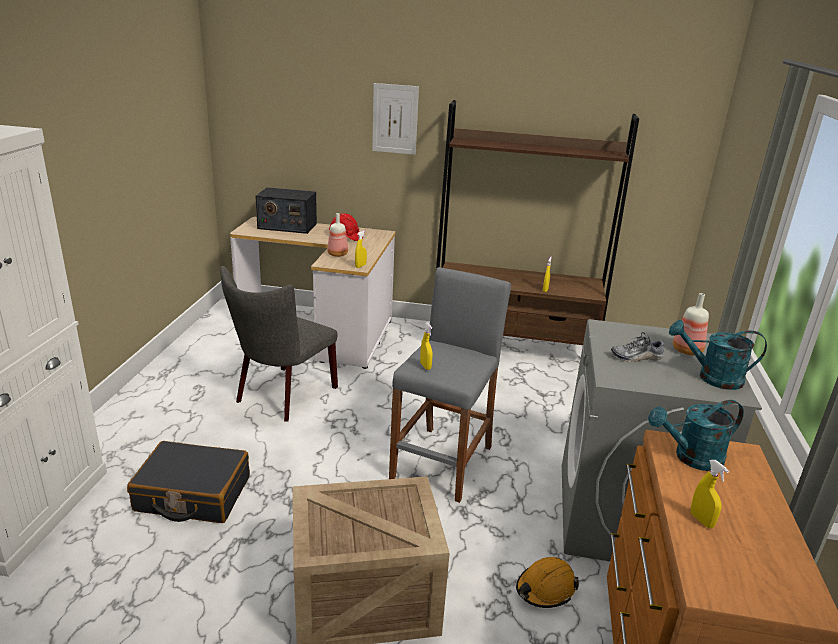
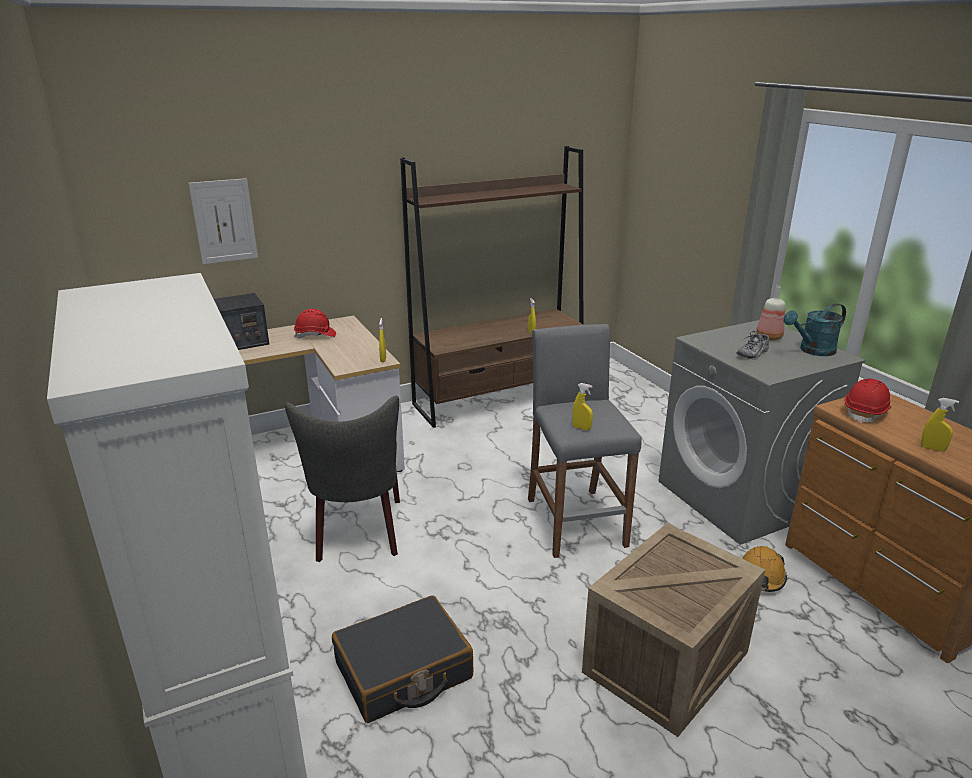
camera: 35 degrees left, 0 degrees up
(337, 254) = (341, 355): bottle -> none
(395, 119) = (335, 189): picture -> picture (224, 221)
(691, 458) = (866, 412): turquoise watering can -> red hard hat

